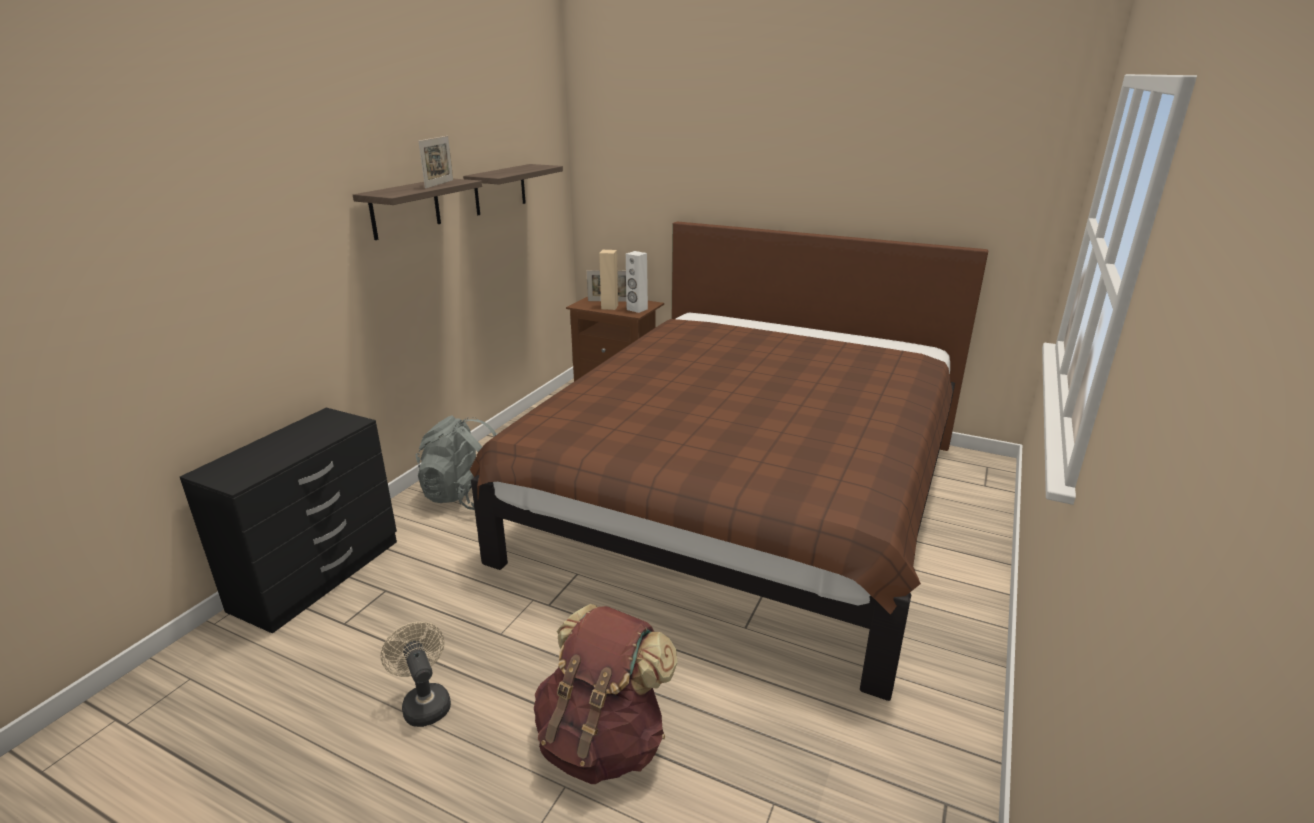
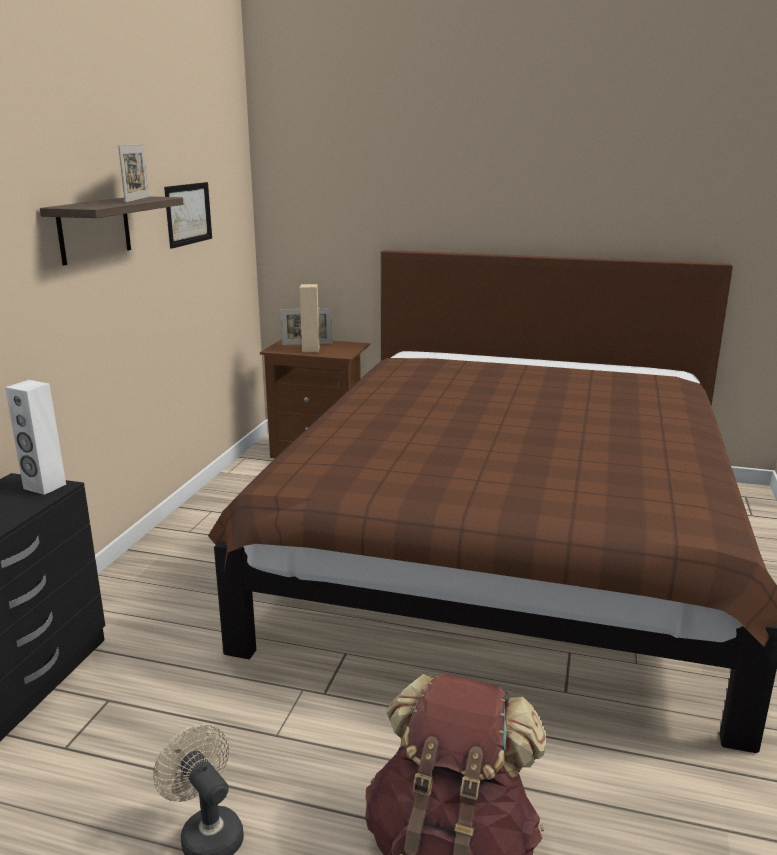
camera: 10 degrees left, 5 degrees down
(466, 496) = (176, 578): grey backpack -> none
(500, 189) = (188, 214): shelf -> picture
(637, 309) = (343, 351): white speaker -> white speaker (44, 487)

